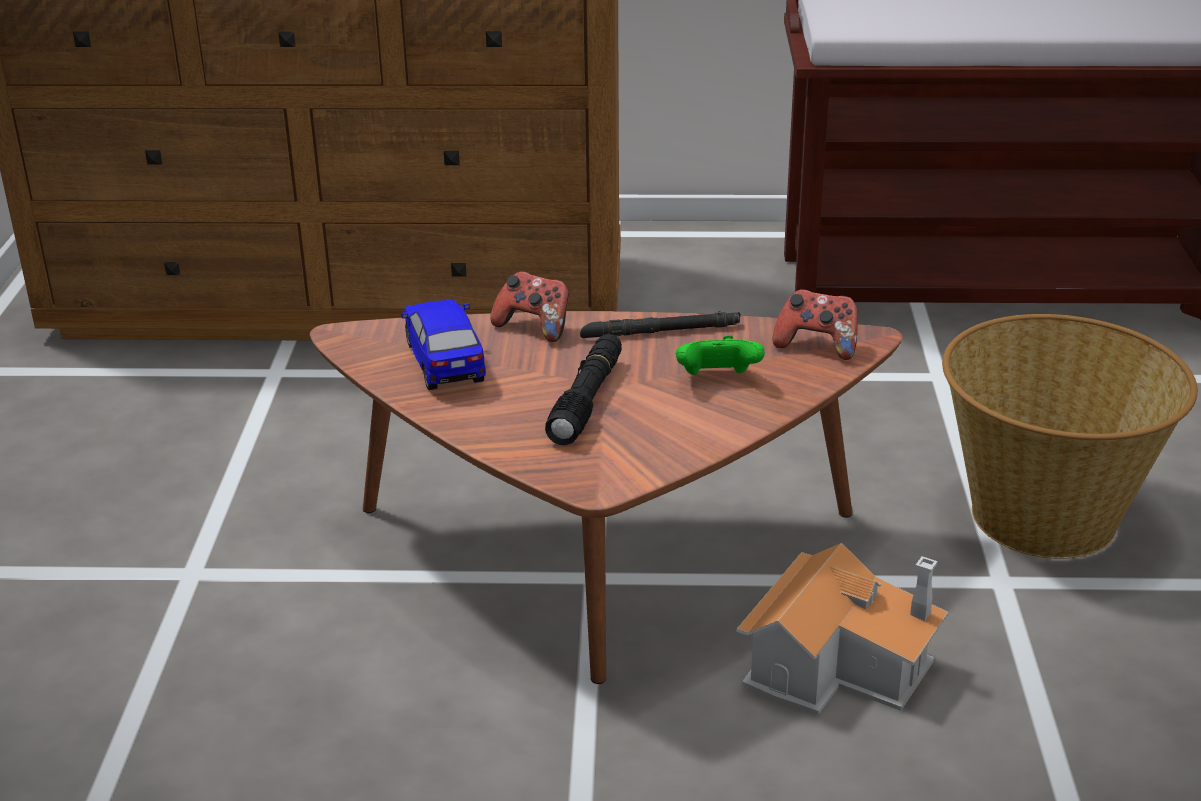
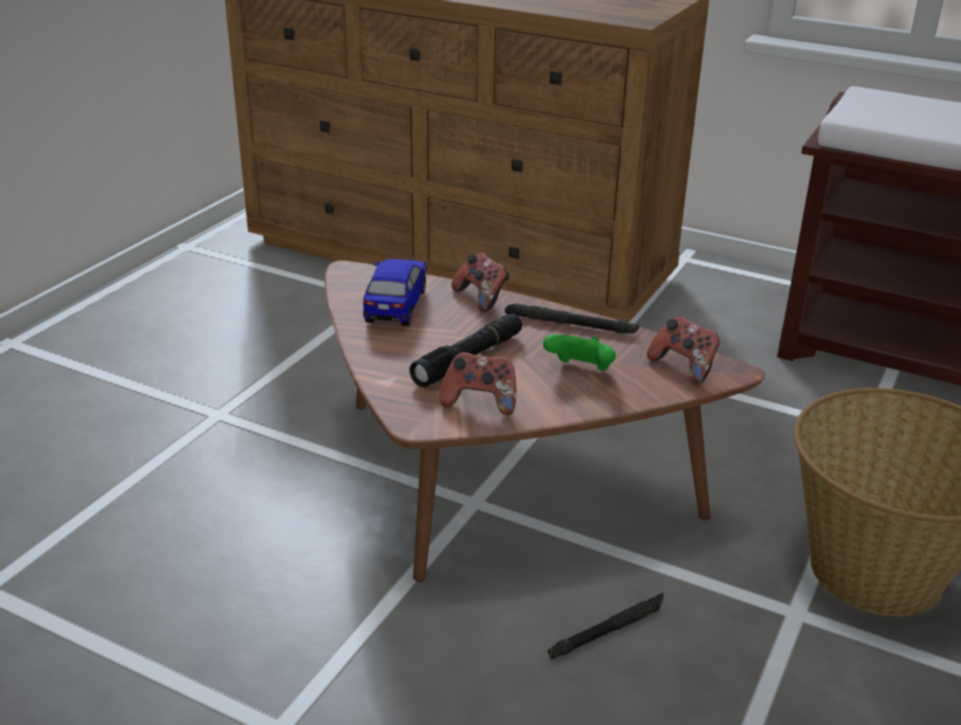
camera: 25 degrees right, 0 degrees up
(643, 443) = (480, 402): none -> game controller
(839, 663) = (608, 630): toy house -> black flashlight

